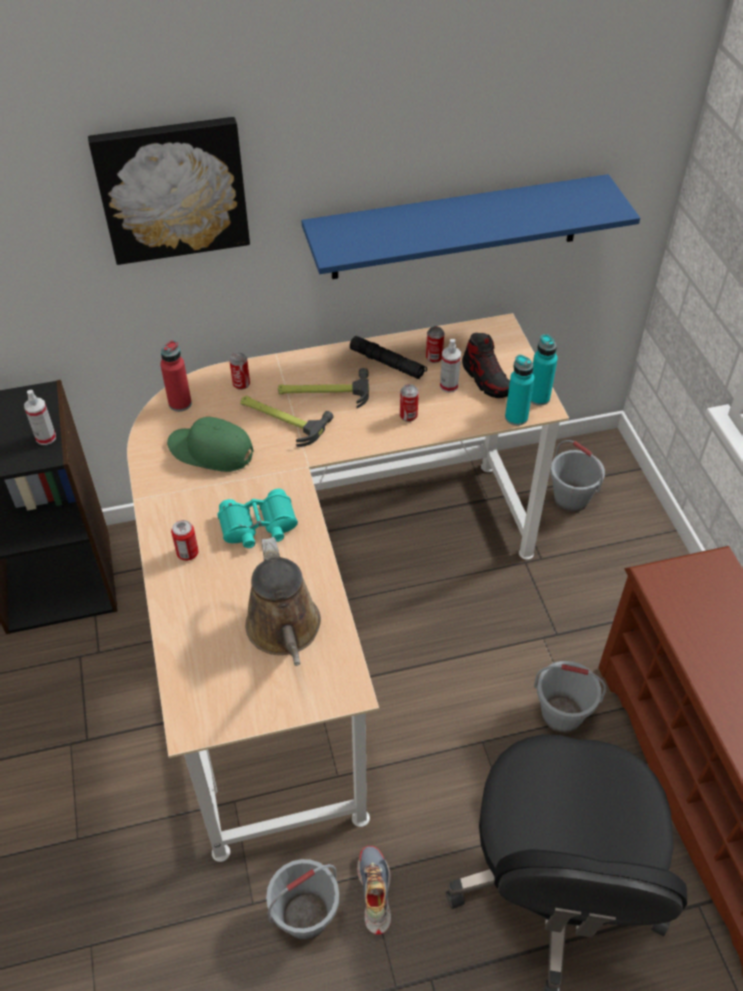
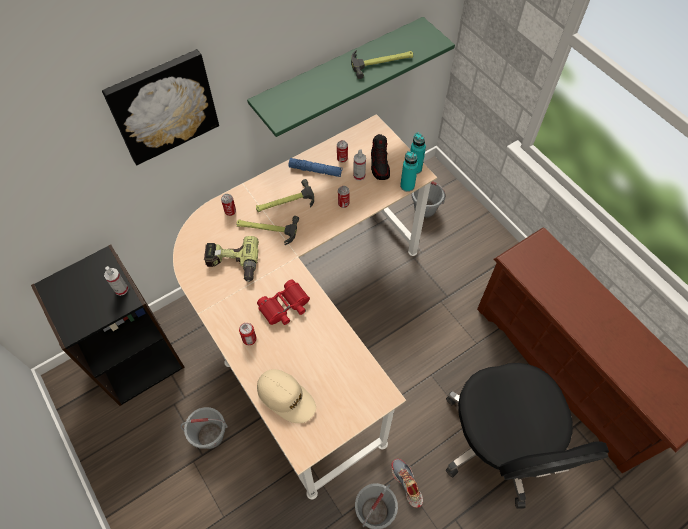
camera: 20 degrees left, 10 degrees up
(180, 403) = (197, 237): red bottle -> none
(202, 646) = (286, 397): none -> beige cap
(211, 451) = (232, 264): green cap -> power drill
(258, 526) = (285, 307): turquoise binoculars -> red binoculars
(285, 630) = (331, 370): brown watering can -> none
(387, 363) = (315, 170): black flashlight -> blue flashlight
(456, 228) = (339, 75): blue shelf -> green shelf
(487, 379) = (379, 164): shoe -> shoe turned 45 degrees clockwise
(518, 217) = (382, 62): none -> hammer
(562, 714) = (467, 343): grey bucket -> grey bucket (211, 435)

